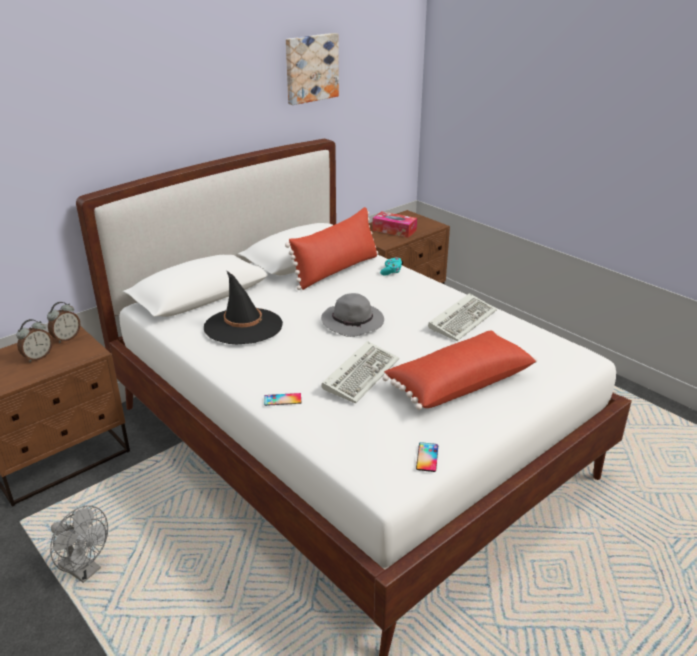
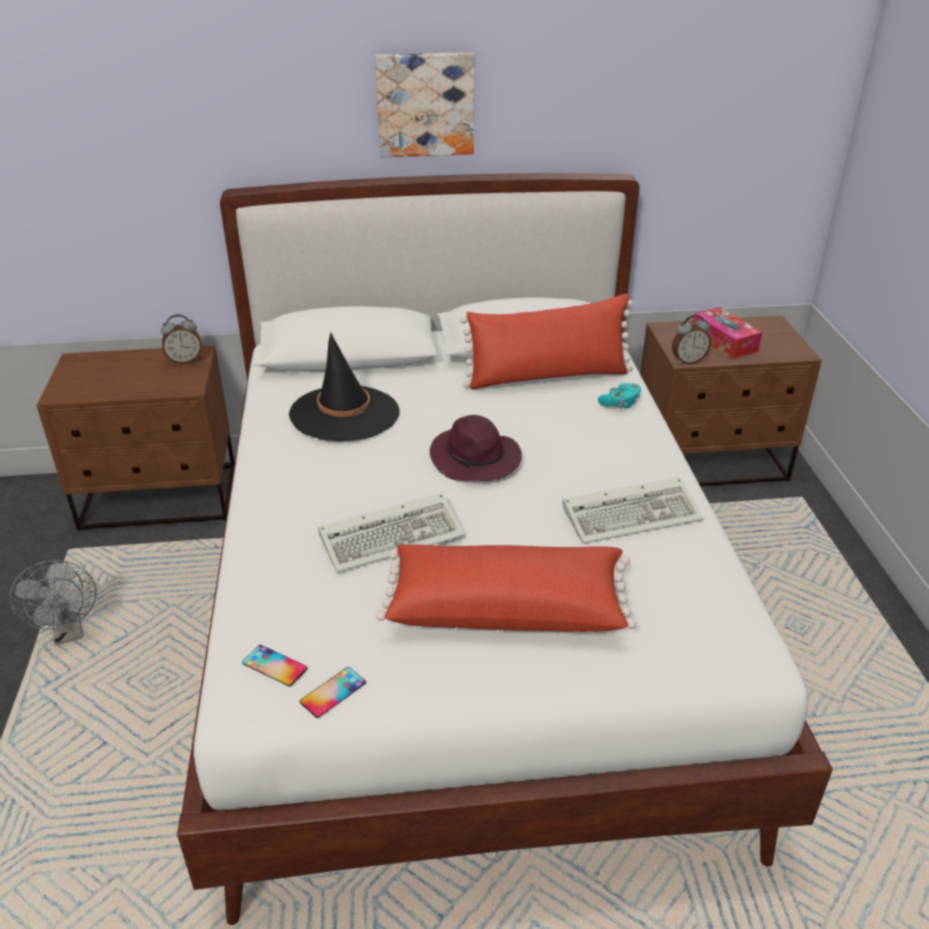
camera: 35 degrees right, 5 degrees up
(38, 357) = (137, 373): alarm clock -> alarm clock (688, 361)
(282, 399) = (270, 528): phone -> phone (274, 666)
(310, 68) = (620, 60): picture -> picture (425, 104)
(353, 323) = (476, 460): grey hat -> purple hat

